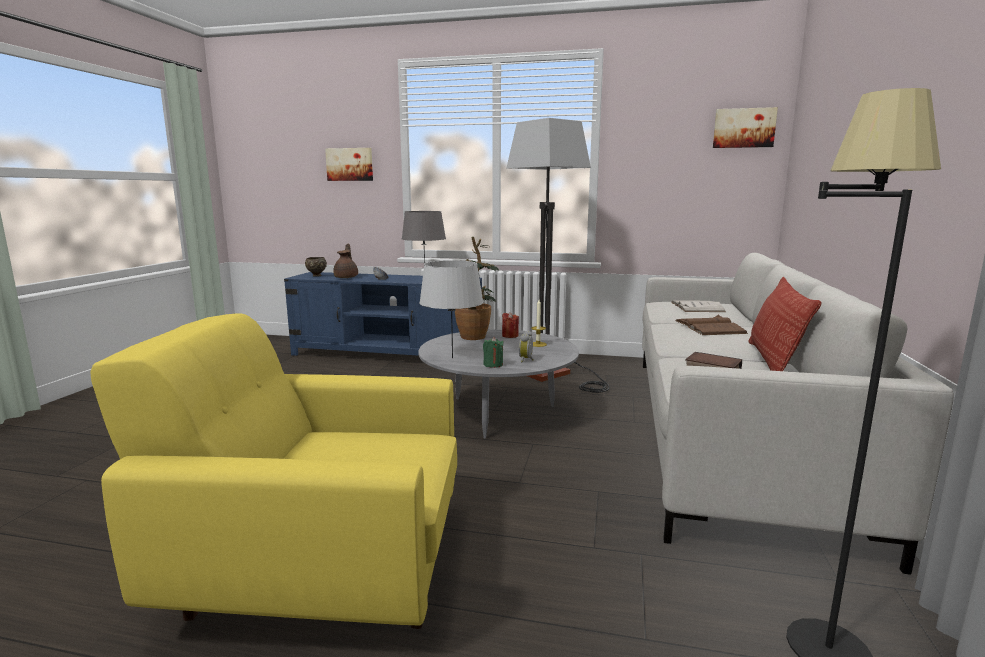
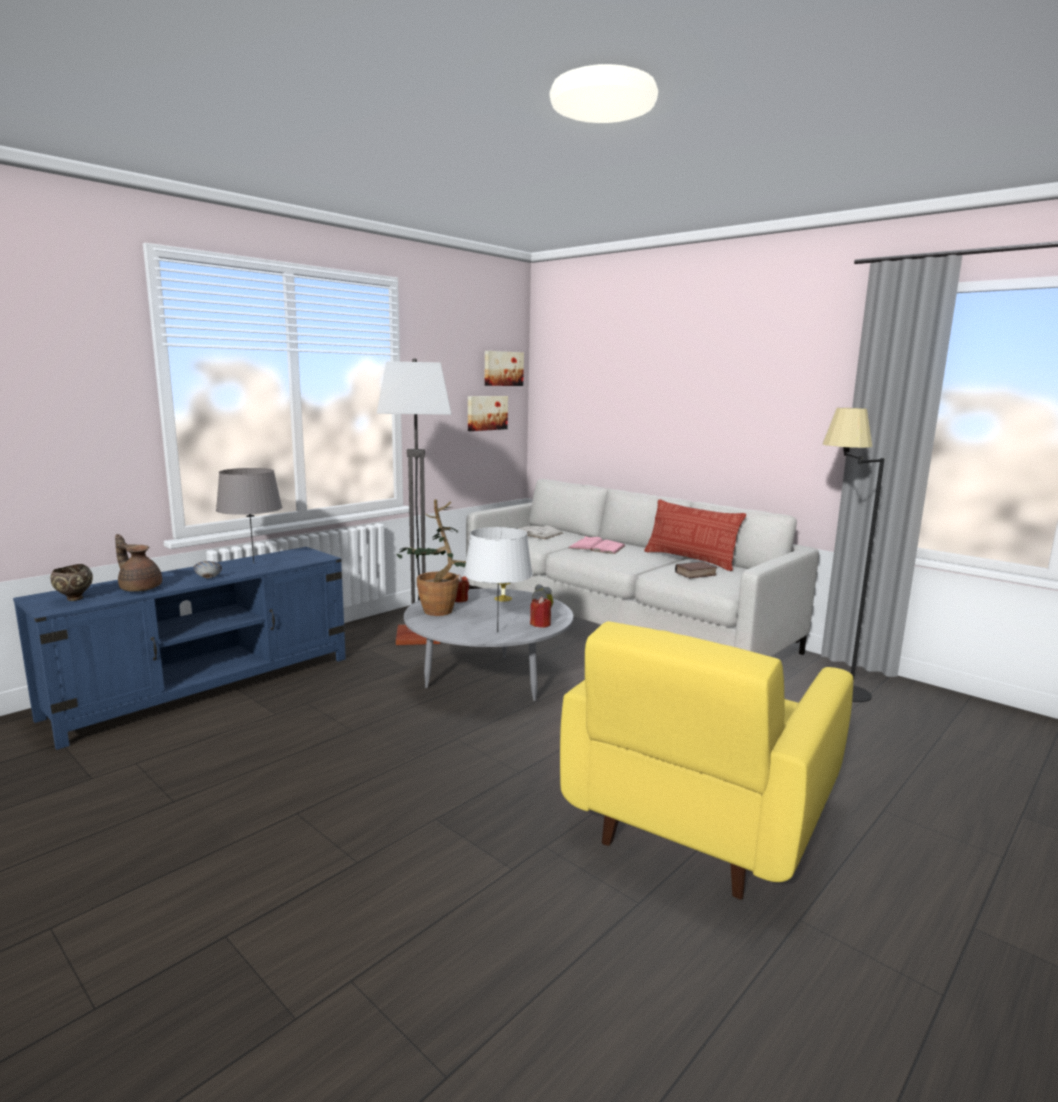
camera: 60 degrees left, 0 degrees up
(350, 164) = (61, 402): picture -> picture (486, 413)
(493, 365) = (540, 624): green candle -> red candle
(709, 327) = (596, 547): brown book -> pink book

